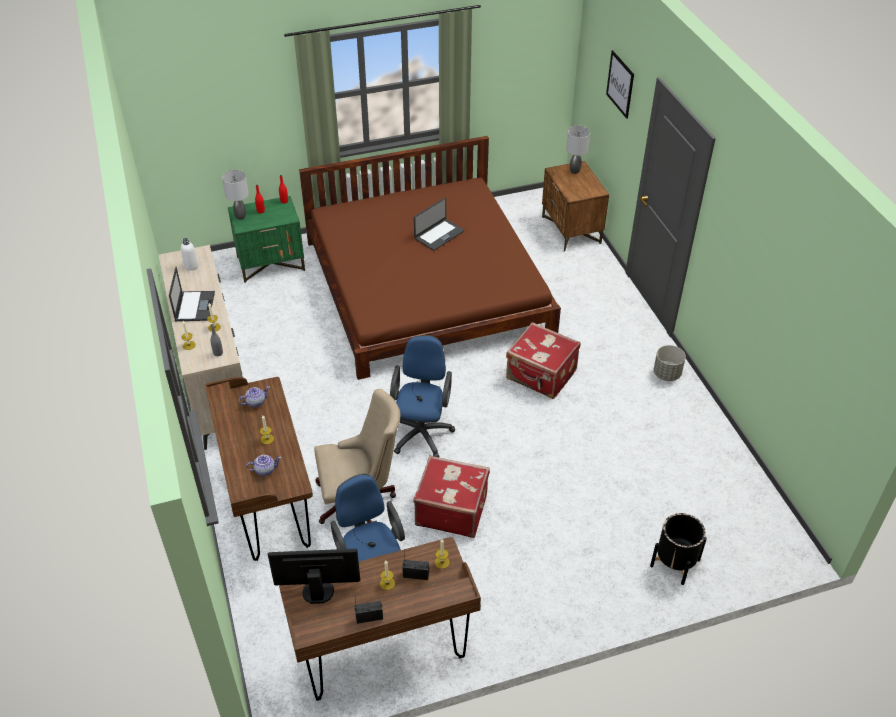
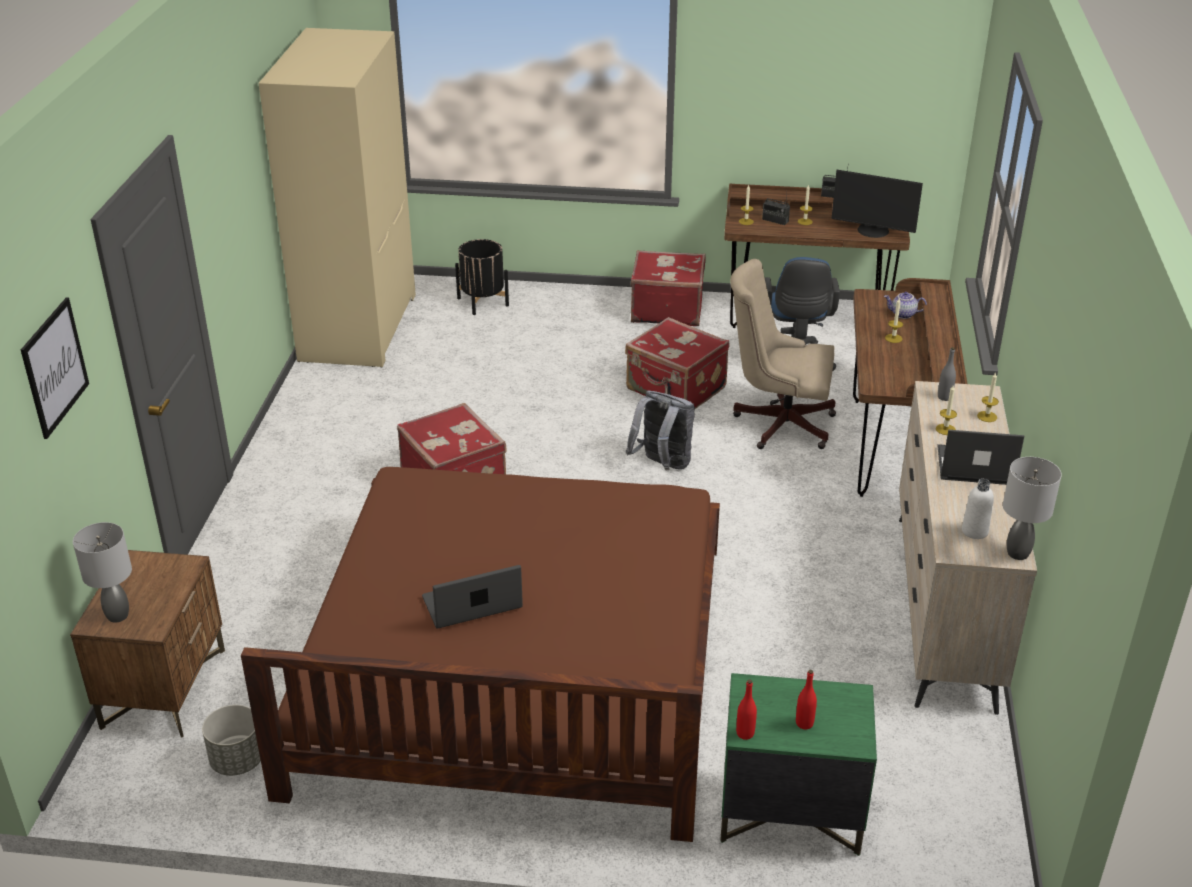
camera: 155 degrees left, 10 degrees down
(194, 306) = (974, 466): laptop -> laptop turned 75 degrees clockwise
(240, 216) = (852, 723): grey table lamp -> grey table lamp (1018, 553)
(256, 402) = (899, 374): teapot -> none
(422, 432) = (662, 465): blue office chair -> grey backpack
(514, 615) = (666, 309): none -> red suitcase
(666, 374) = (293, 438): grey planter -> grey planter (238, 760)
(739, 491) = (357, 327): none -> beige wardrobe

